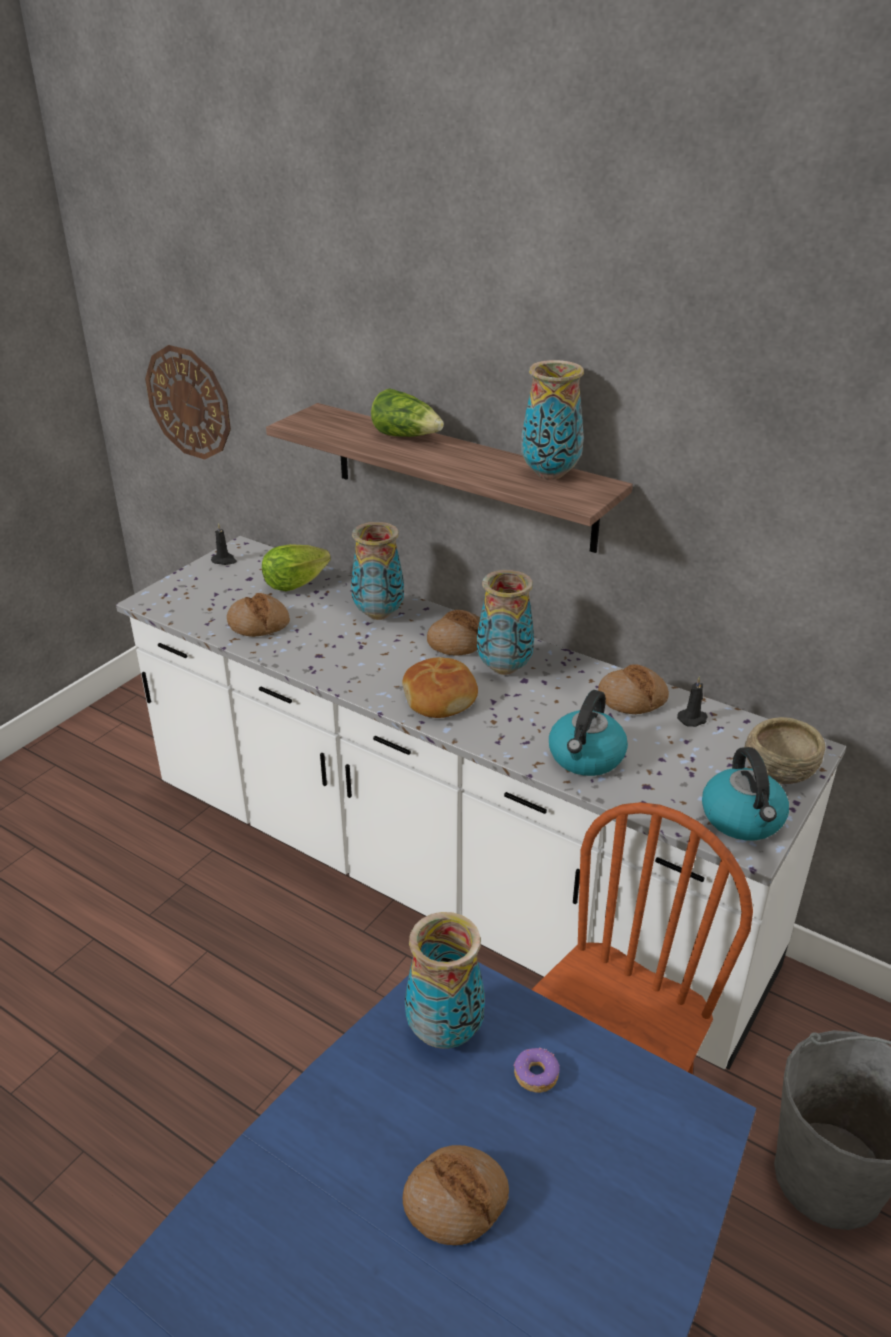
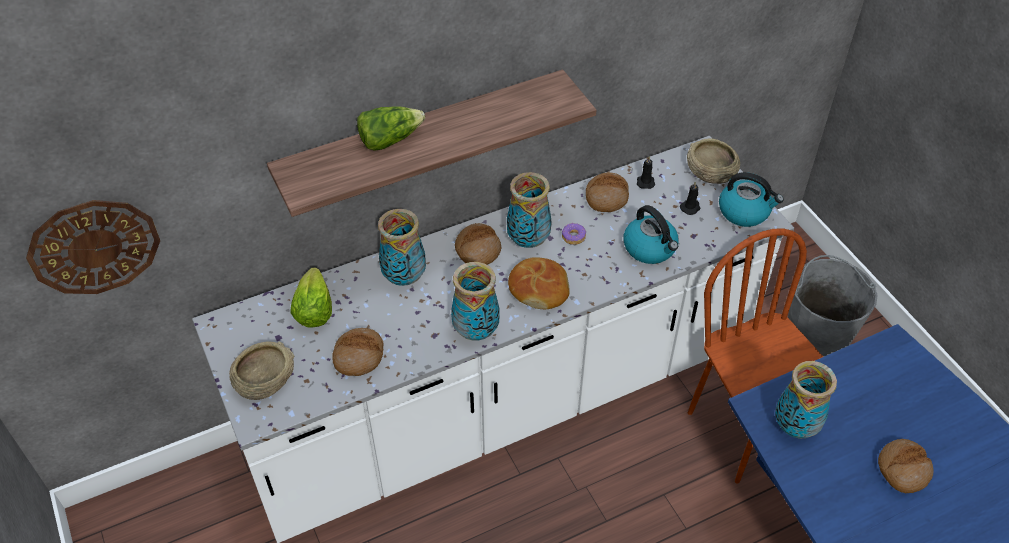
camera: 60 degrees left, 15 degrees up
(196, 588) = (264, 379): none -> beige bowl
(224, 561) = (231, 344): black candle -> black candle (690, 207)
(535, 1075) = (842, 400): donut -> donut (573, 237)
(550, 474) = (519, 97): vase -> vase (476, 330)

